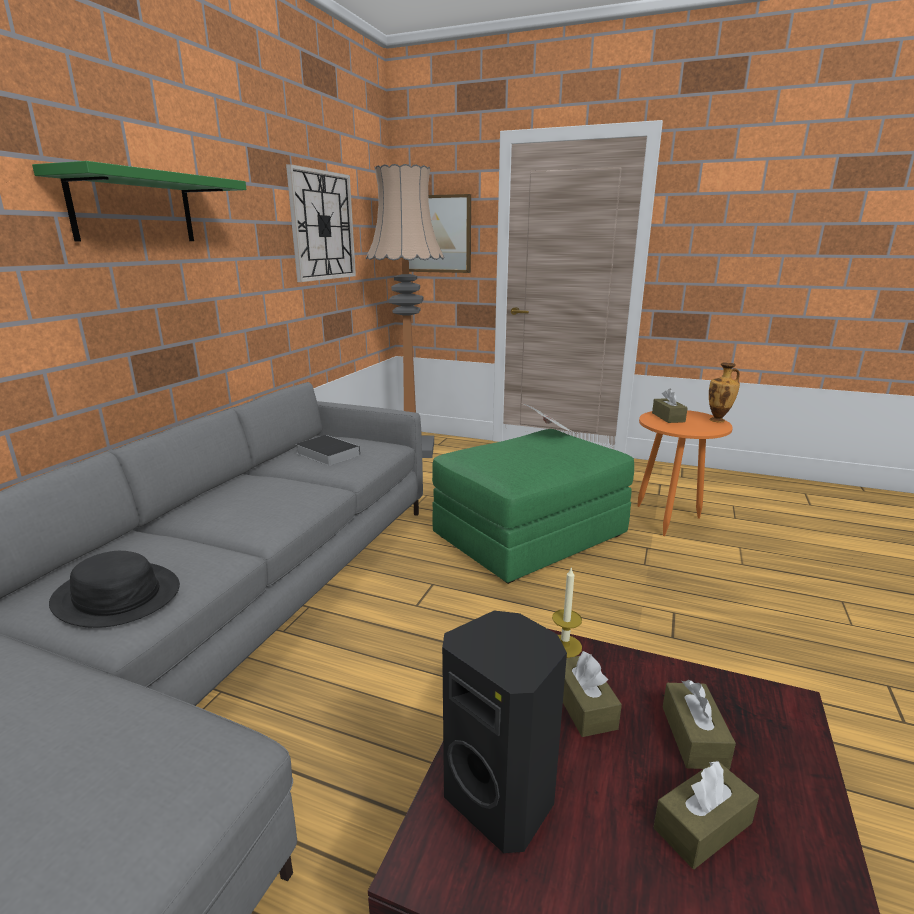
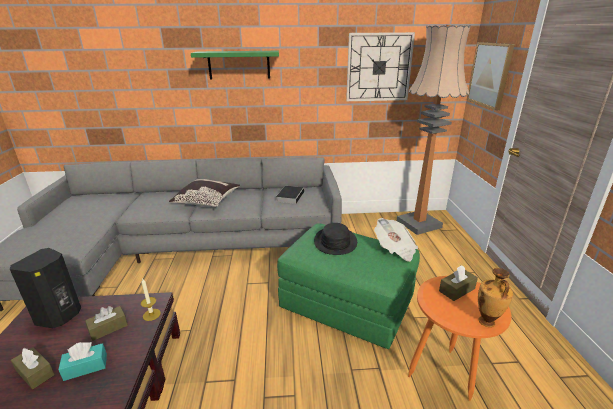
camera: 65 degrees right, 5 degrees up
(116, 596) = (148, 205): black hat -> black hat (335, 241)
(222, 521) = (207, 201): none -> pillow
(693, 736) = (85, 367): brown tissue box -> turquoise tissue box

